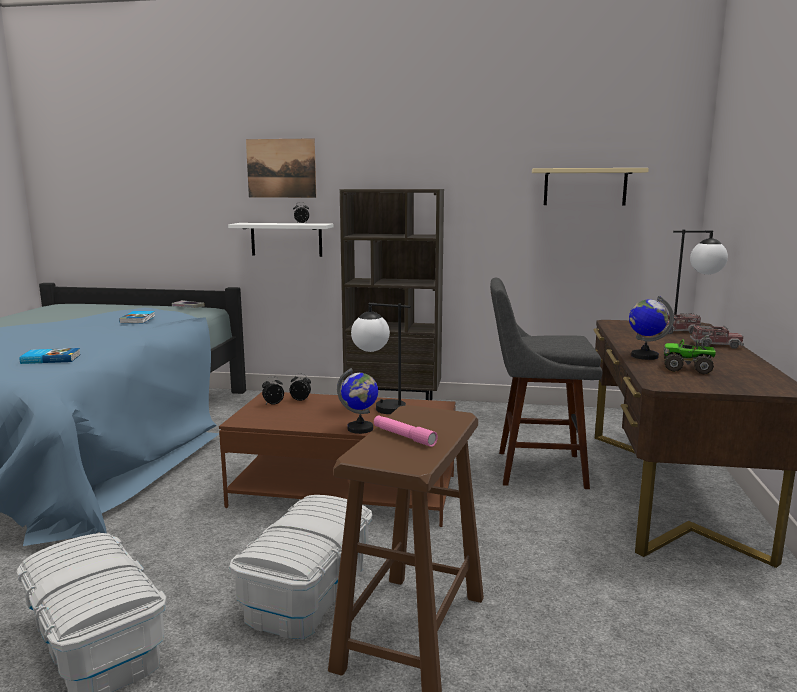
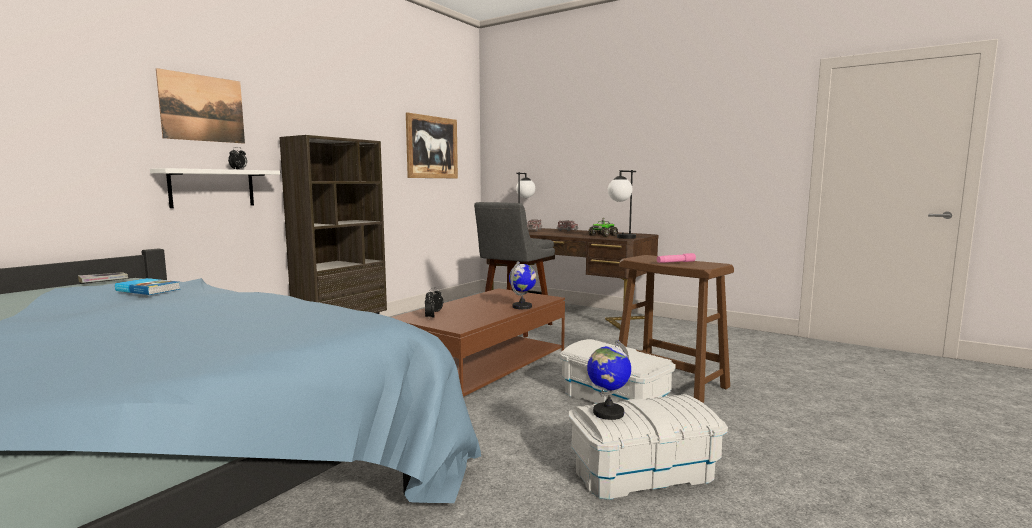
camera: 65 degrees left, 5 degrees down
(51, 359) = (293, 315): book -> none
(379, 407) = (485, 300): table lamp -> table lamp (621, 238)
(585, 187) = (432, 147): beige shelf -> picture
(644, 356) = (575, 235): globe -> globe (608, 413)

